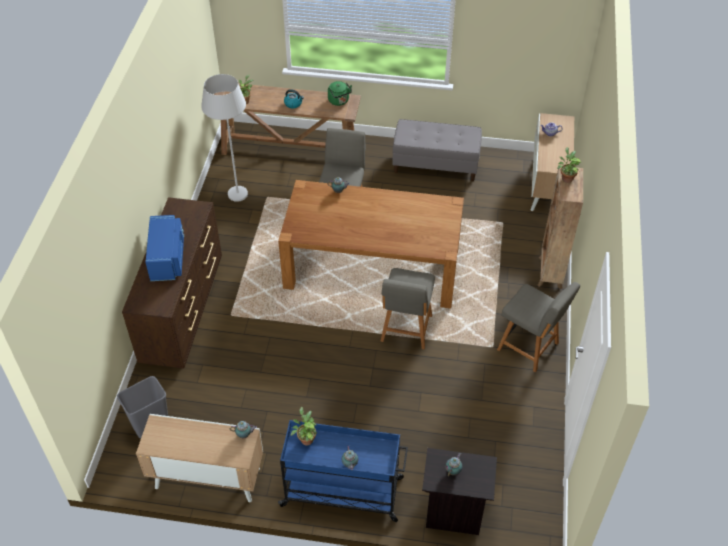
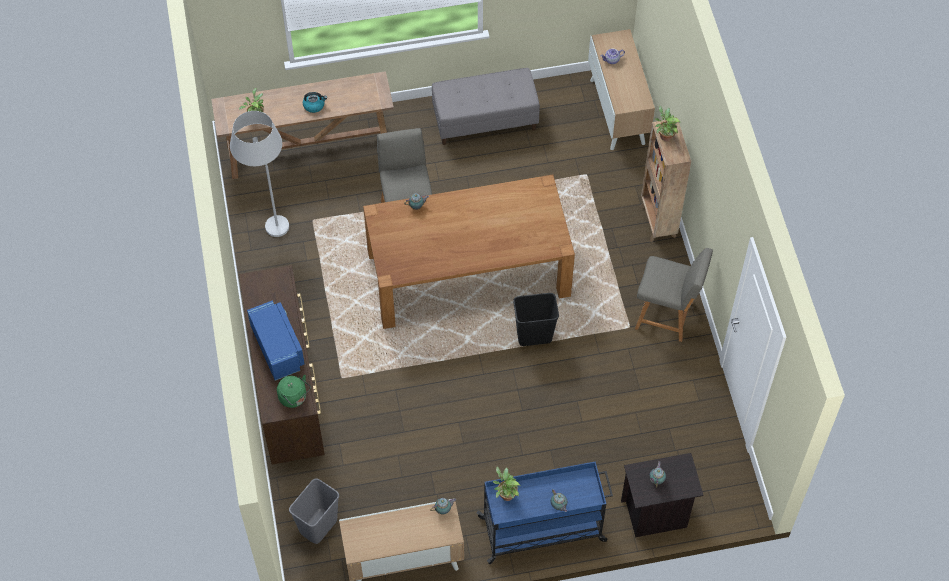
camera: 20 degrees left, 10 degrees up
(339, 101) = (365, 87): green kettle -> green kettle (294, 398)
(406, 330) = (534, 336): grey chair -> black trash can

